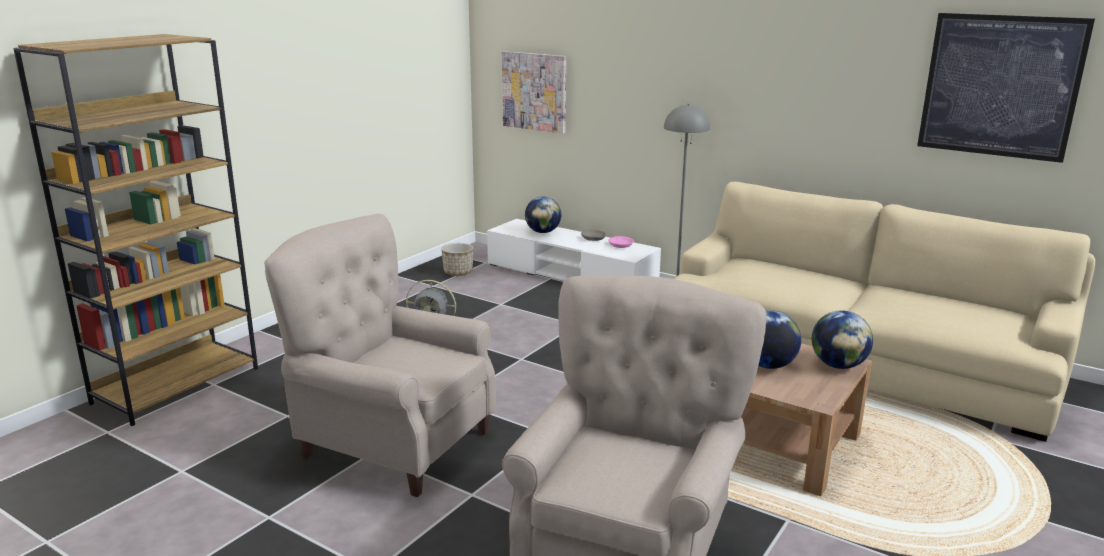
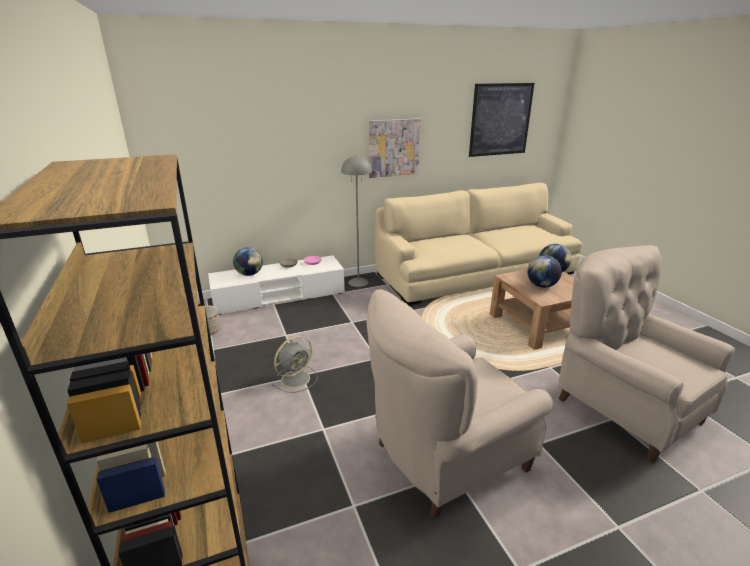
camera: 55 degrees left, 5 degrees up
(534, 91) = (209, 168): picture -> picture (394, 148)

